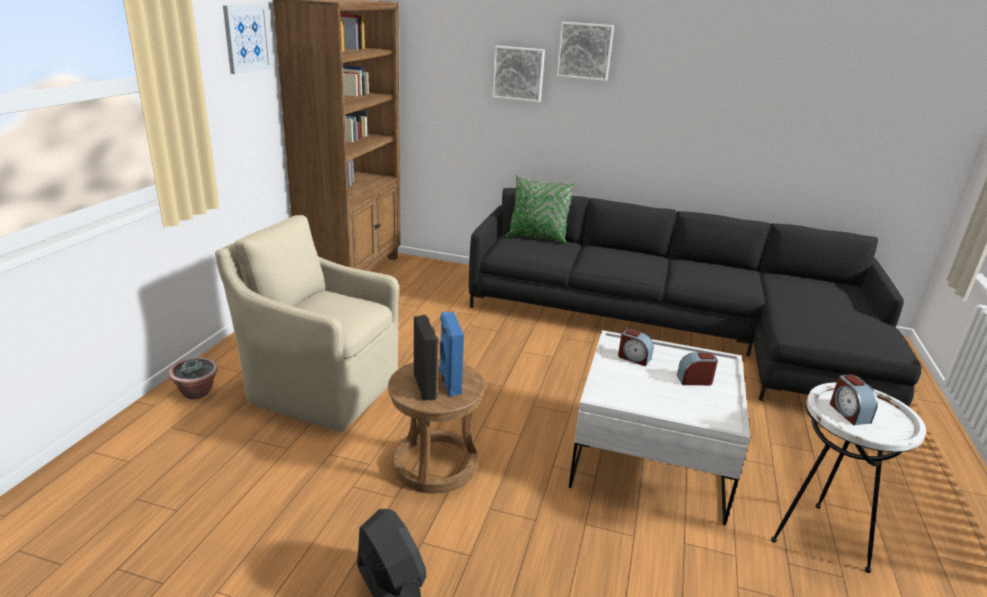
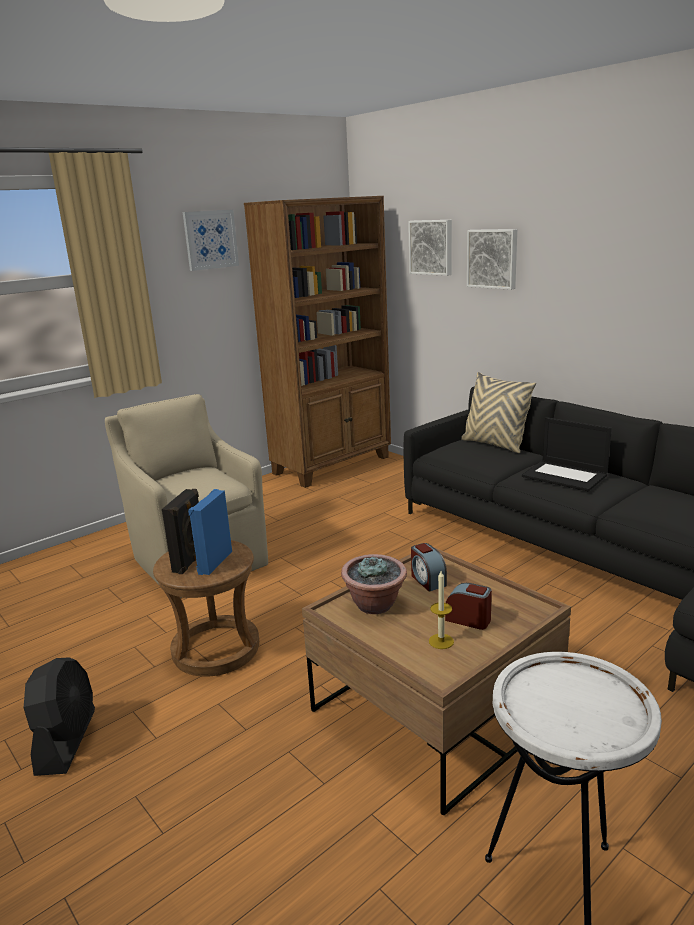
camera: 35 degrees right, 5 degrees down
(197, 392) = (112, 543): potted plant -> potted plant (375, 605)
(537, 238) = (494, 444): green pillow -> beige pillow
(584, 51) = (558, 226): picture -> picture (431, 247)
(620, 258) = (565, 476): none -> laptop
(650, 458) = (435, 711): white coffee table -> brown coffee table
(698, 400) = (441, 641): none -> candle
(848, 412) = (551, 695): alarm clock -> none

